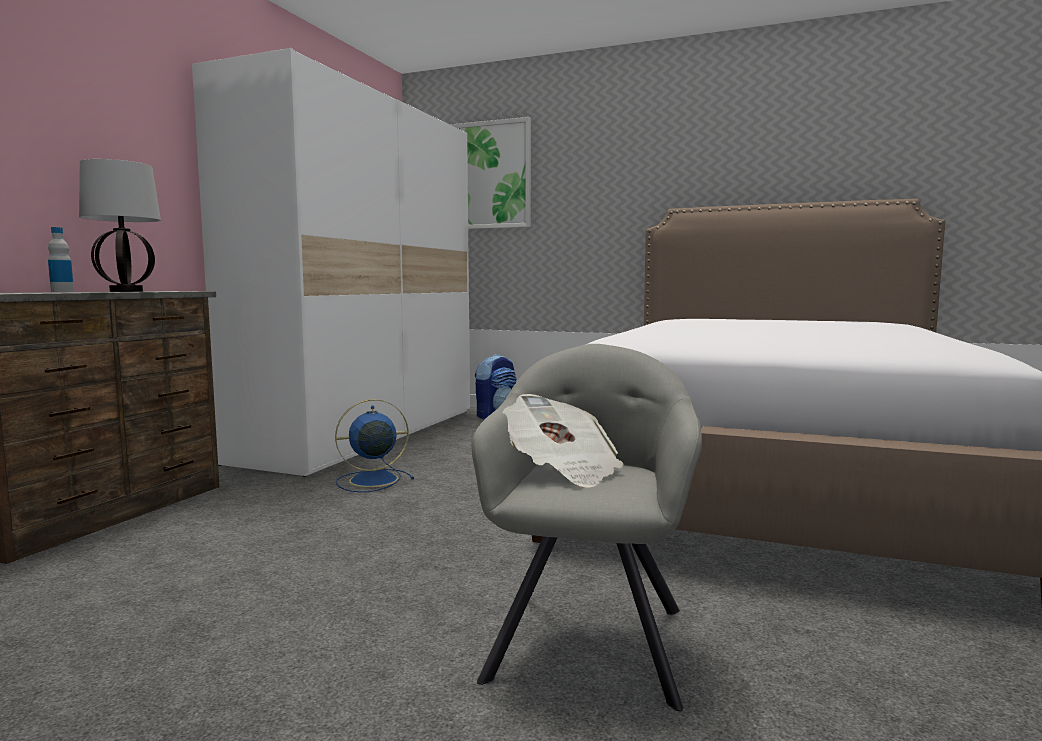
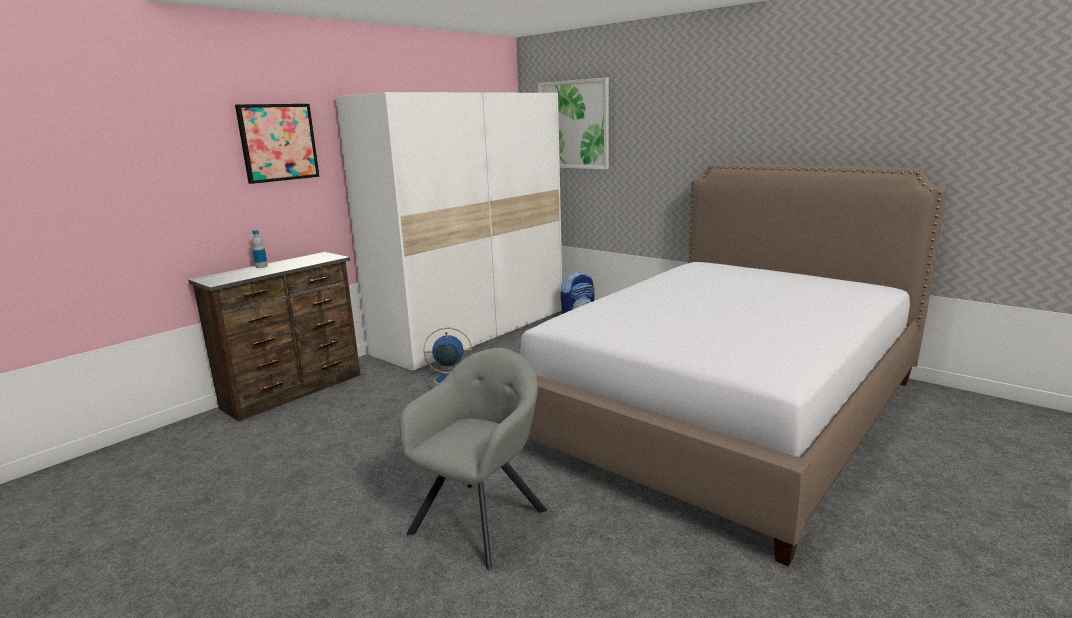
camera: 20 degrees right, 10 degrees up
(101, 103) = (278, 142): none -> picture
(126, 291) = (296, 263): table lamp -> none
(562, 470) = (460, 429): newspaper -> none

